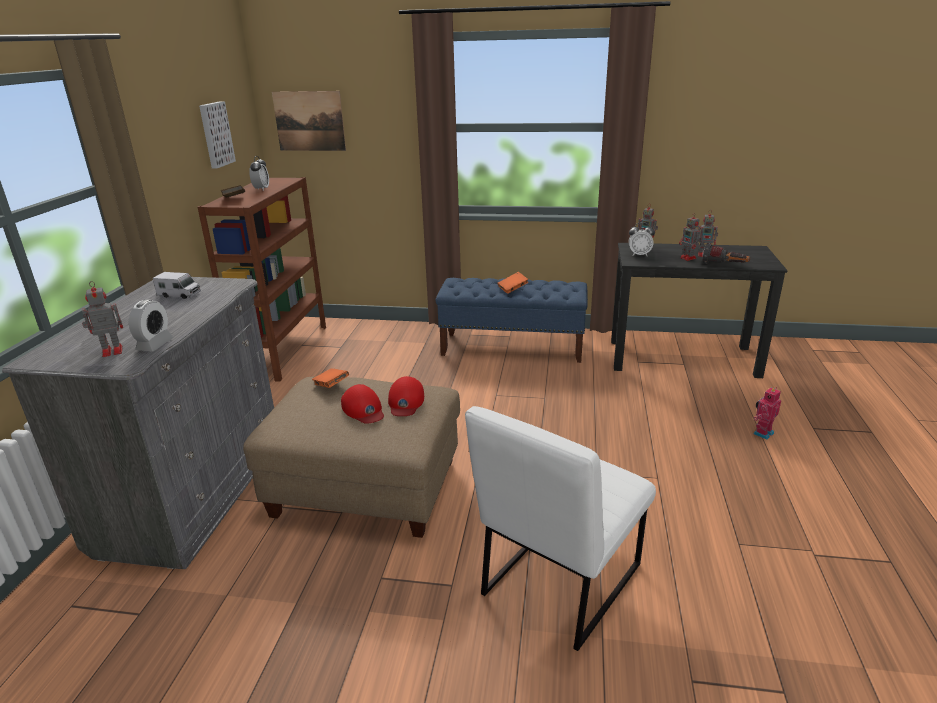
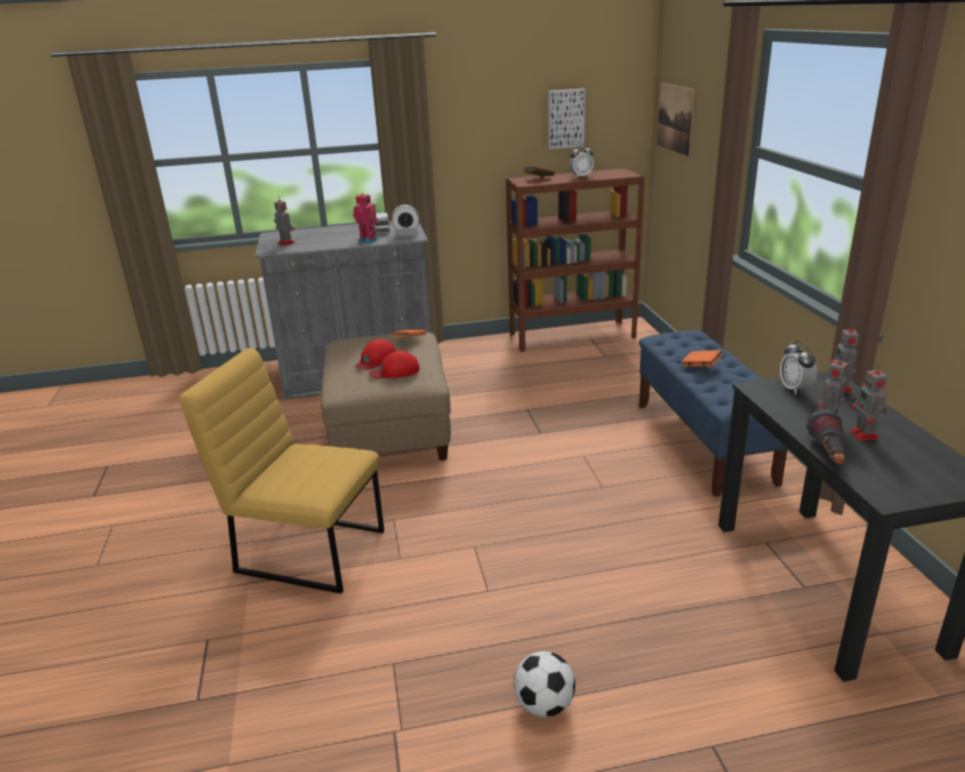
camera: 70 degrees right, 0 degrees up
(155, 344) = (298, 248): alarm clock -> alarm clock (406, 235)
(558, 581) = (307, 549): white chair -> yellow chair
(762, 433) = (653, 681): toy robot -> toy robot (368, 240)
(783, 478) = (544, 705): none -> football

